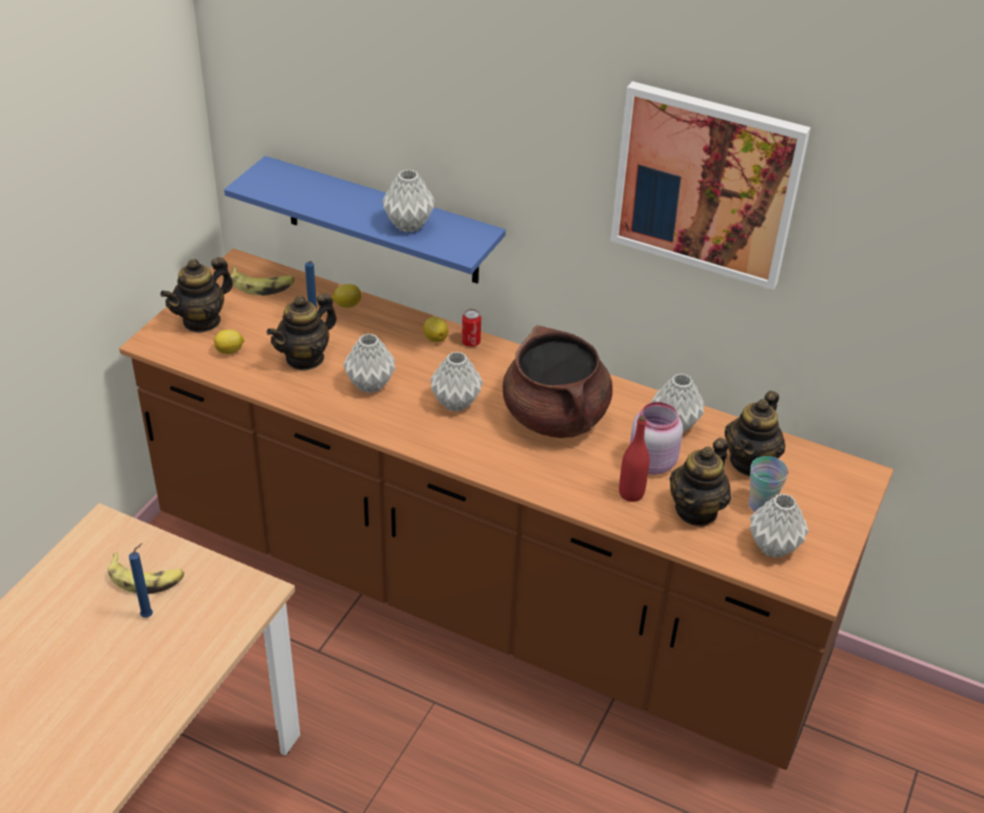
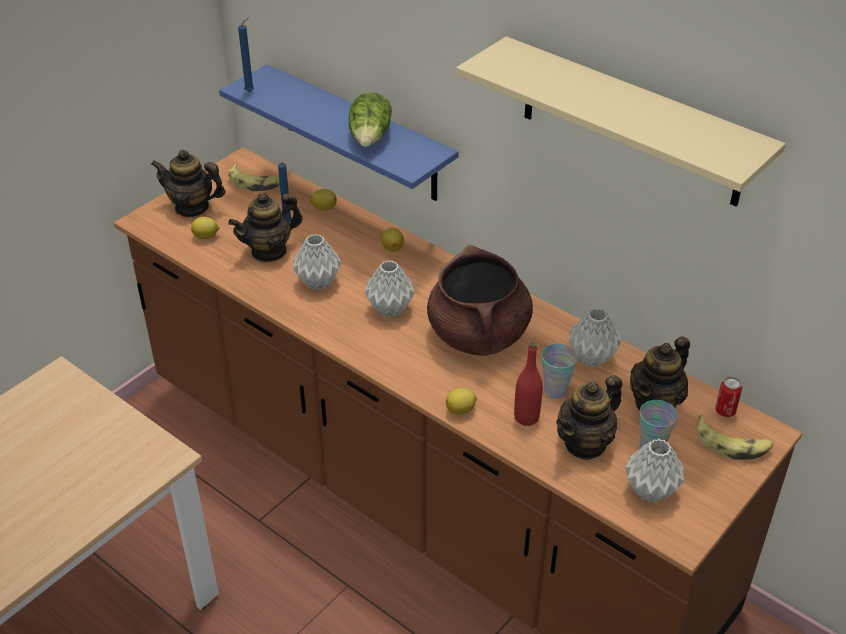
camera: 15 degrees right, 0 degrees up
(146, 578) = (76, 429): banana -> banana (732, 444)
(149, 615) = (66, 462): blue candle -> blue candle (251, 91)
(202, 321) = (192, 207): teapot -> teapot turned 45 degrees clockwise
(409, 225) = (370, 138): grey vase -> lettuce
(471, 342) = (424, 255): can -> can (725, 411)
(564, 496) = (461, 410): none -> lemon
(650, 462) = (555, 391): pink jar -> cup
(706, 184) = (631, 123): picture -> beige shelf

